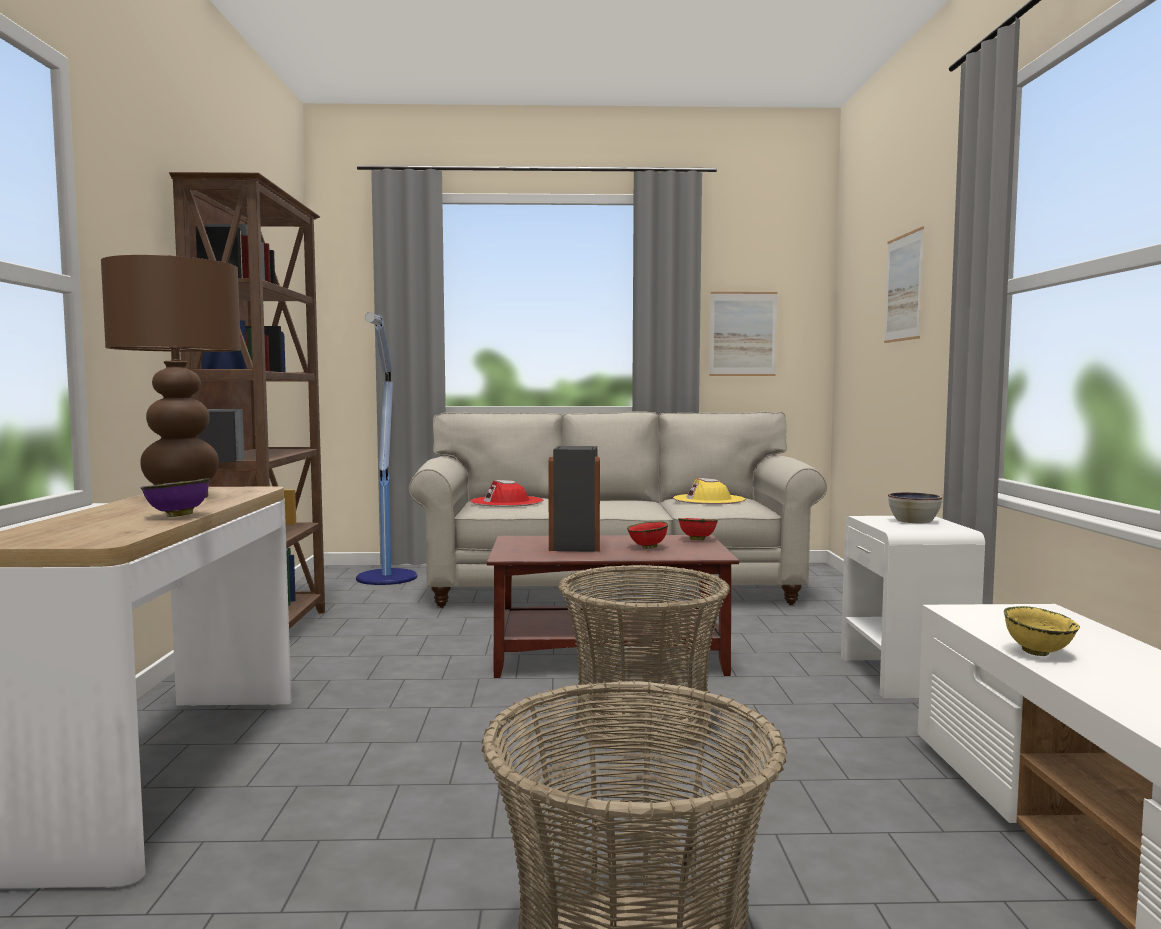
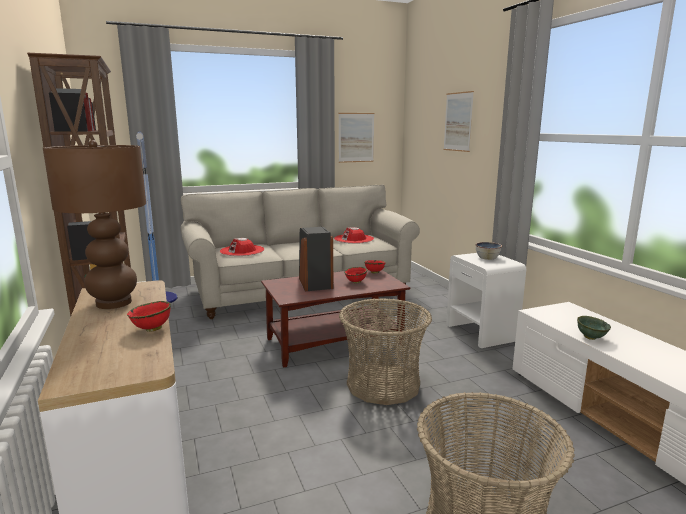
camera: 20 degrees left, 10 degrees up
(177, 516) = (152, 329): purple bowl -> red bowl
(709, 499) = (354, 239): yellow hat -> red hat
(1038, 653) = (591, 337): yellow bowl -> green bowl

